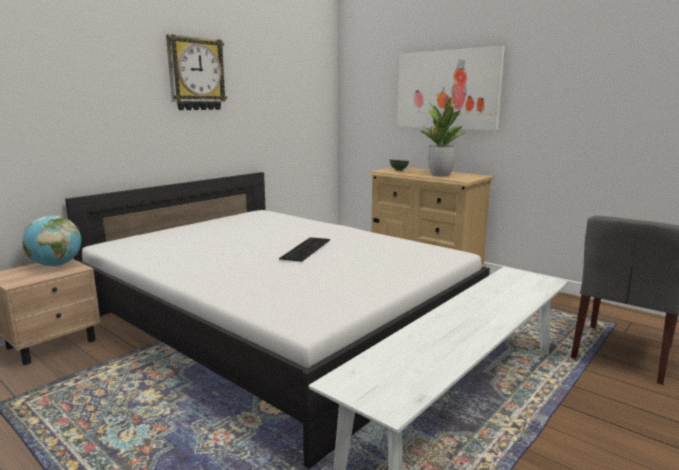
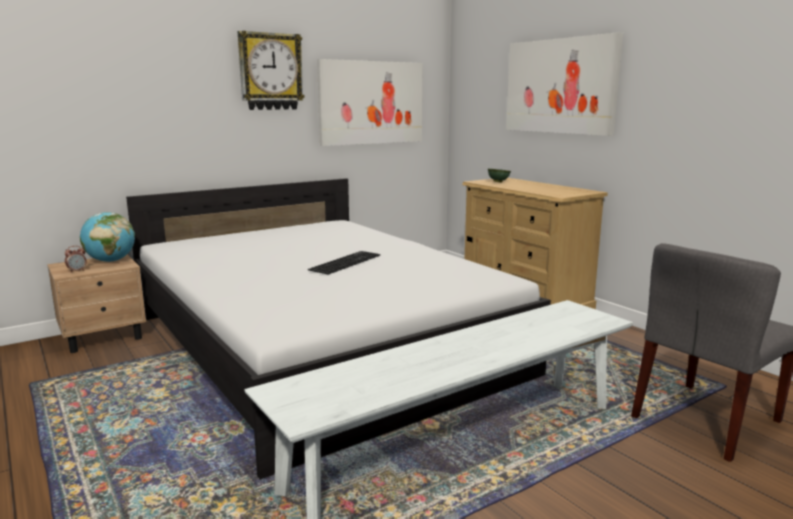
camera: 15 degrees right, 0 degrees up
(26, 279) = (77, 271): none -> alarm clock
(279, 104) = (371, 103): none -> picture
(440, 175) = (540, 188): potted plant -> none

